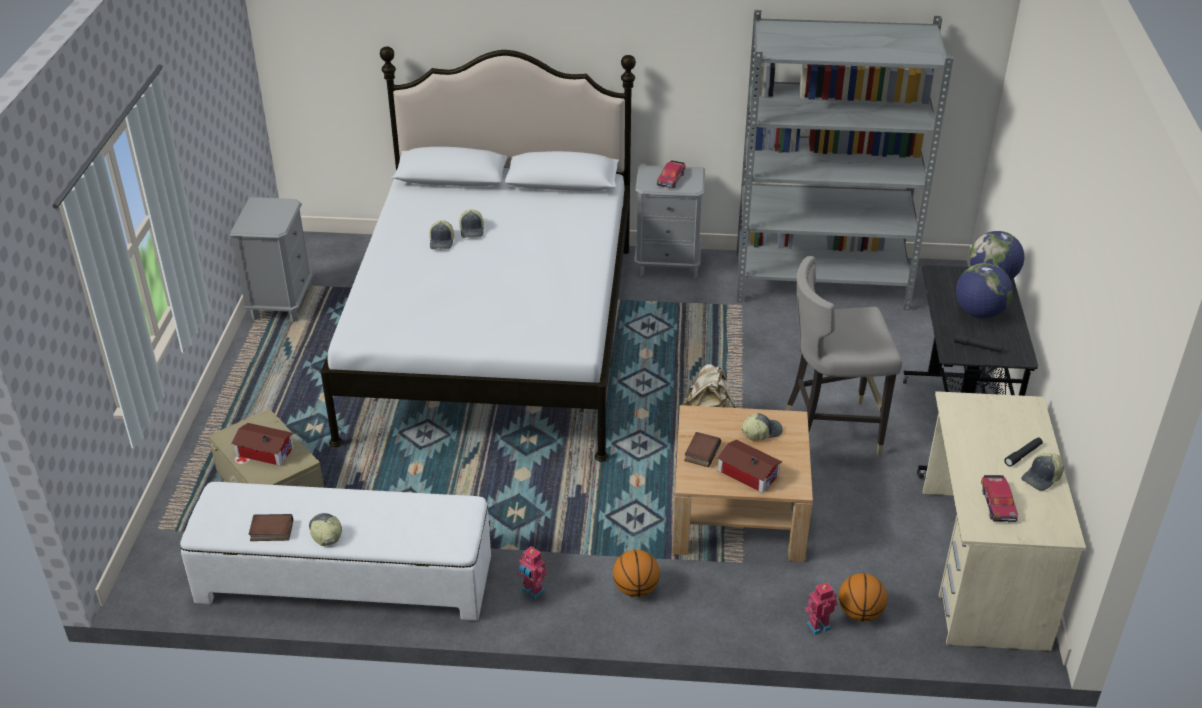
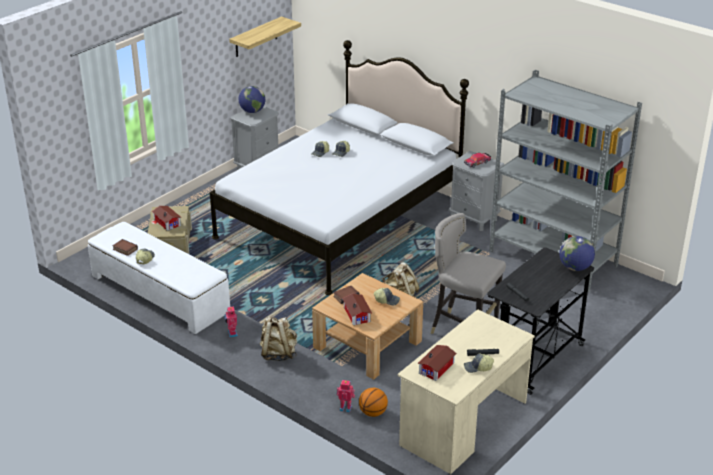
camera: 35 degrees right, 5 degrees down
(227, 83) = (256, 37): none -> shelf
(635, 589) = (278, 354): basketball -> beige backpack
(979, 313) = (543, 280): globe -> globe (252, 111)
(998, 503) = (438, 367): toy car -> toy house

